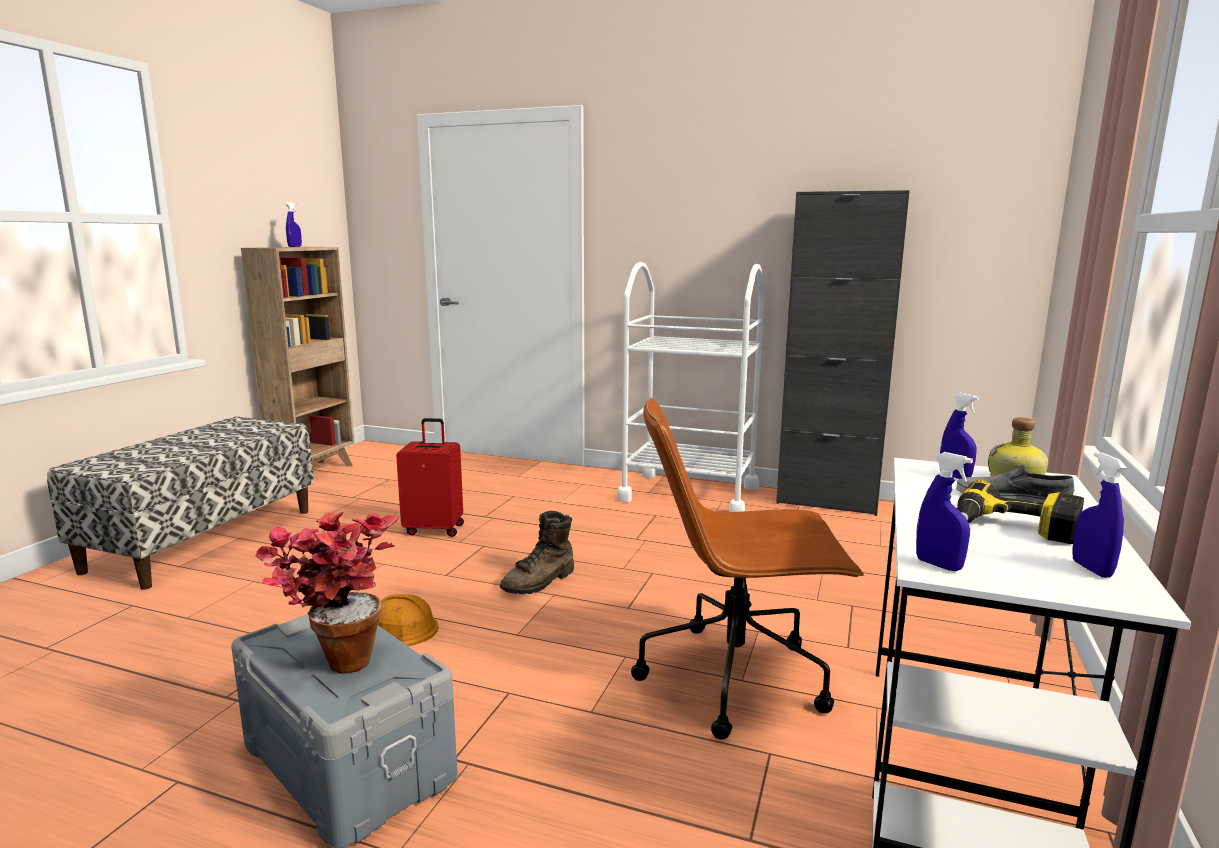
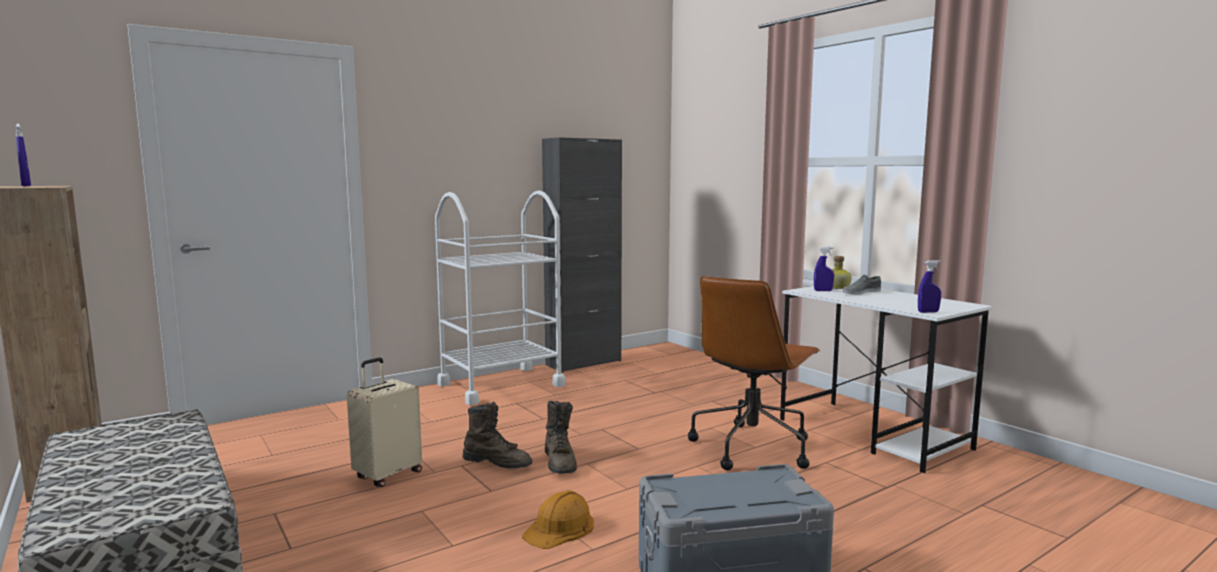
camera: 55 degrees left, 5 degrees down
(336, 660) = (735, 494): potted plant -> none
(435, 529) = (387, 475): red suitcase -> beige suitcase
(506, 557) = (498, 463): none -> brown boot
(1010, 533) = (900, 300): power drill -> none
(1091, 569) = (944, 302): blue spray bottle -> none

